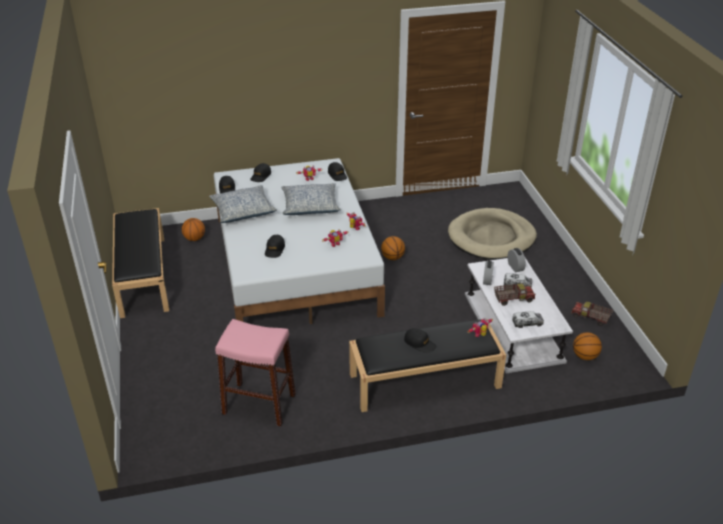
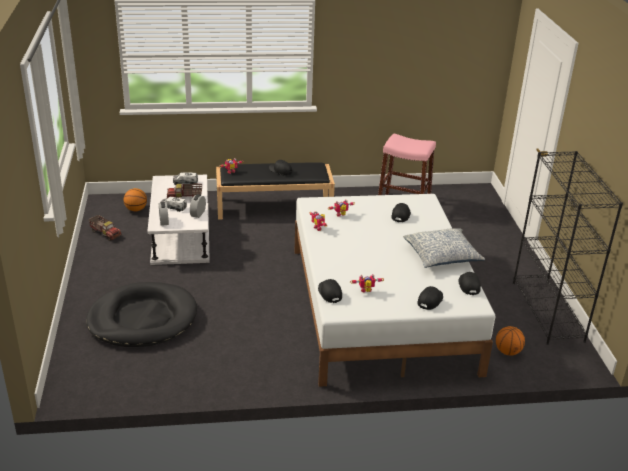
camera: 175 degrees left, 5 degrees down
(142, 275) = (548, 311): black bench -> black bookcase
(310, 206) = (365, 255): pillow -> none
(392, 257) = (269, 305): basketball -> none
(491, 237) = (142, 319): beige dog bed -> black dog bed

